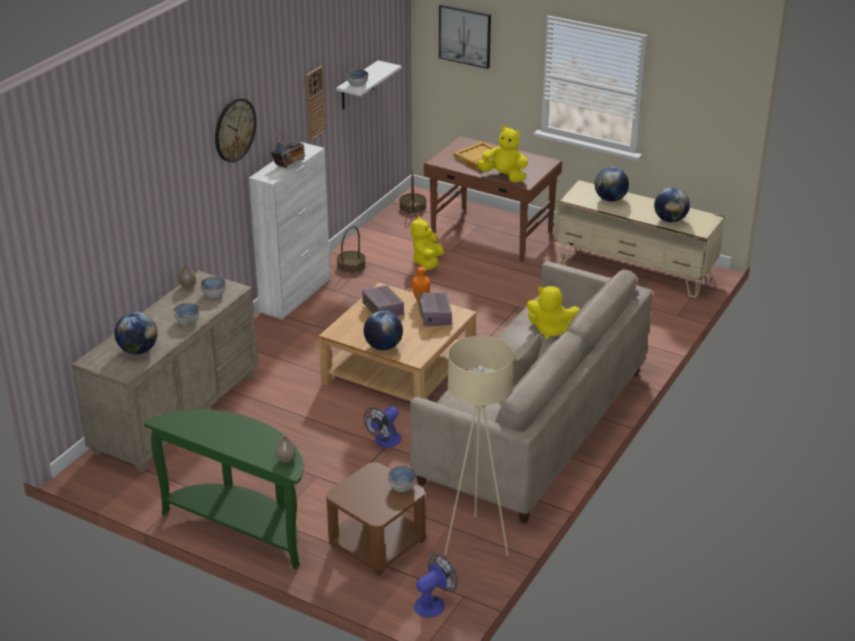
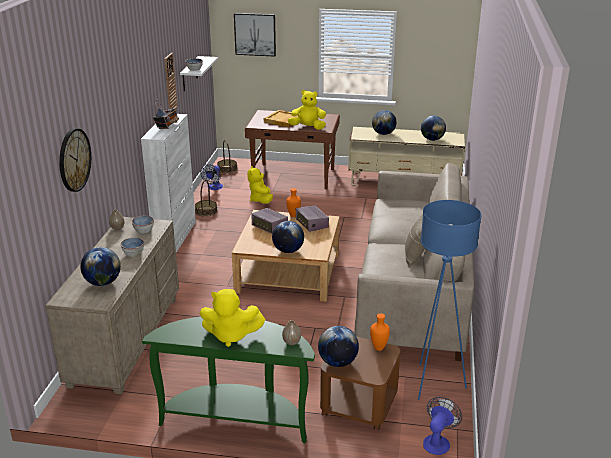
camera: 20 degrees left, 5 degrees down
(234, 129) = (129, 96): wall clock -> wall clock (74, 160)
(347, 491) = (337, 362): none -> globe
(385, 442) = (312, 325): fan -> fan (214, 188)
(402, 486) = (379, 348): bowl -> orange vase
(476, 541) = (434, 383): beige floor lamp -> blue floor lamp
(552, 330) = (409, 216): yellow plush toy -> yellow plush toy (231, 335)

